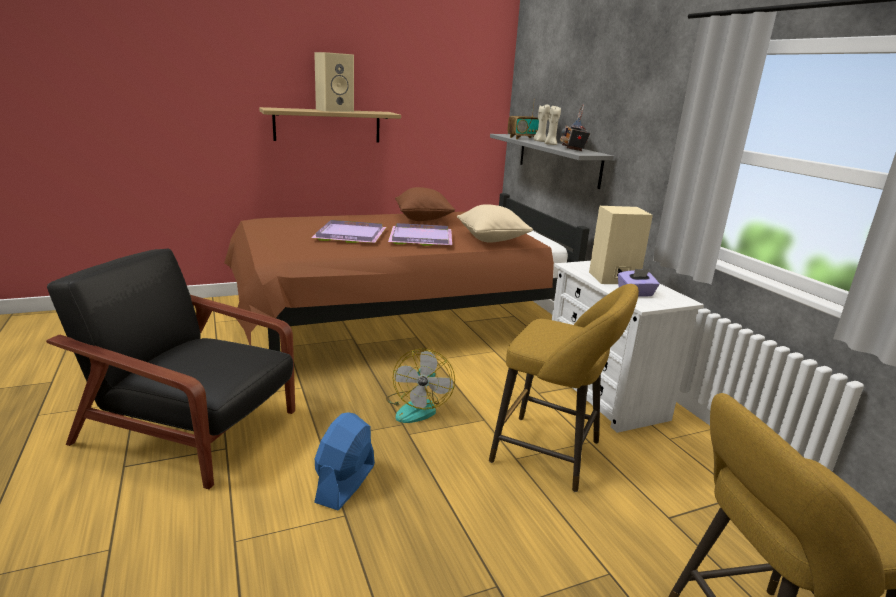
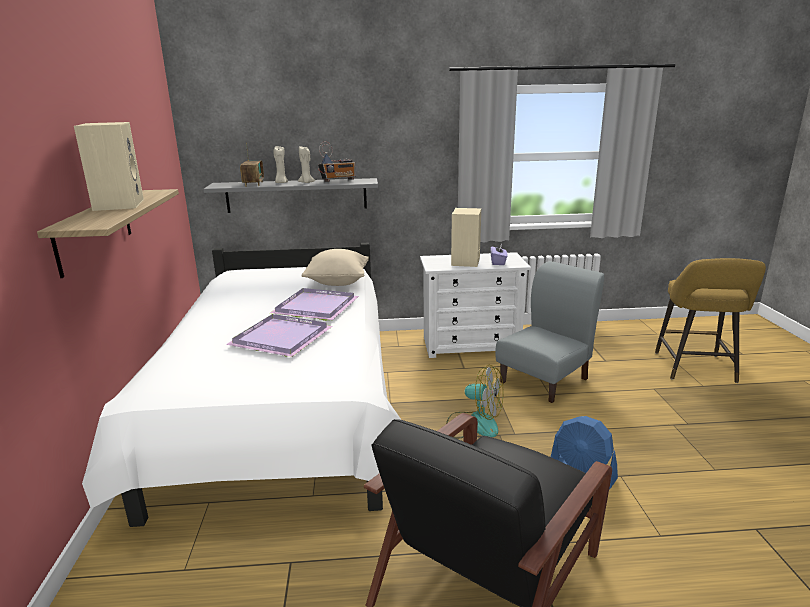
camera: 70 degrees left, 0 degrees up
(397, 318) = (283, 411): brown bed -> white bed
(423, 219) = (239, 299): brown pillow -> none
(552, 454) = (545, 380): yellow stool -> grey chair
(573, 149) = (338, 181): radio -> radio turned 45 degrees counterclockwise

